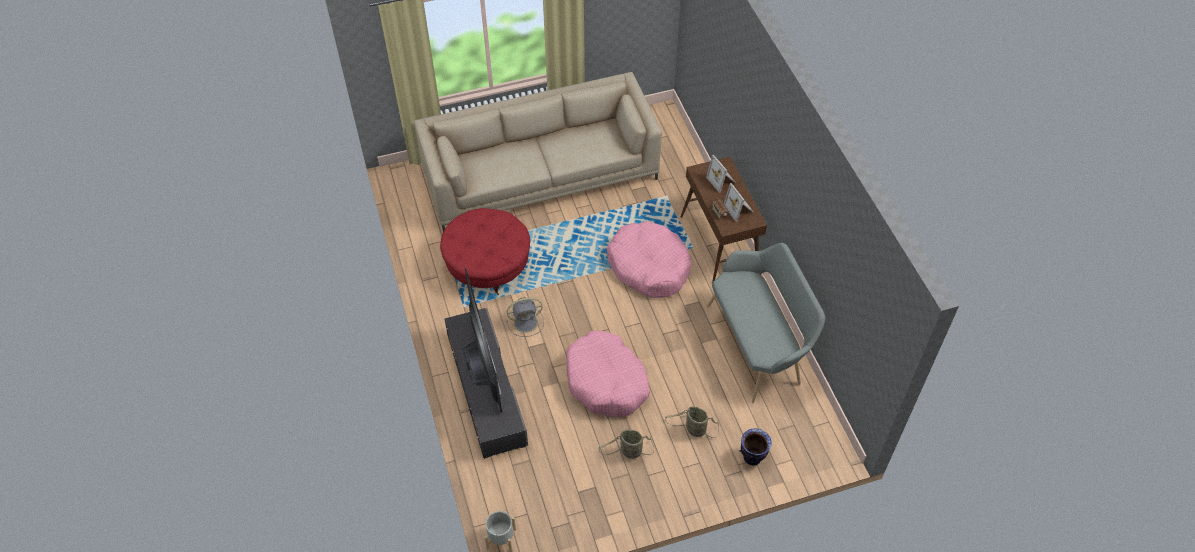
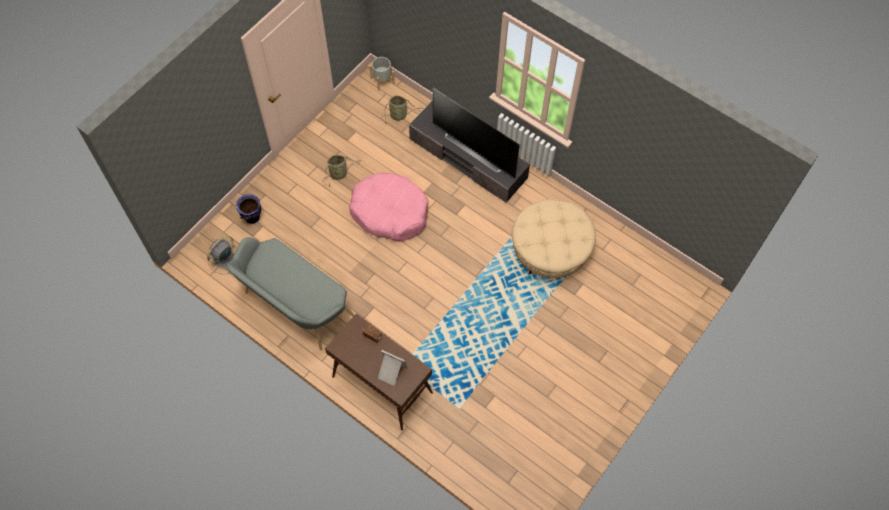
camera: 145 degrees right, 10 degrees up
(488, 265) = (550, 250): red ottoman -> beige ottoman
(526, 322) = (481, 222): grey fan -> grey fan (223, 259)
(540, 175) = (583, 361): beige sofa -> none
(649, 266) = (425, 326): pink dog bed -> none
(694, 429) = (305, 214): basket -> basket (399, 115)
(739, 209) = (357, 350): picture frame -> none

